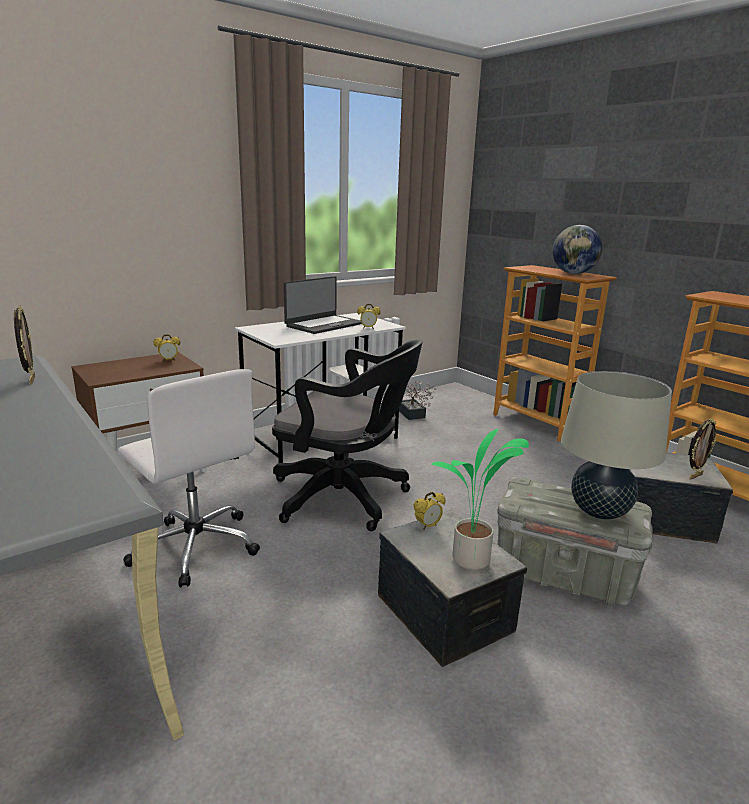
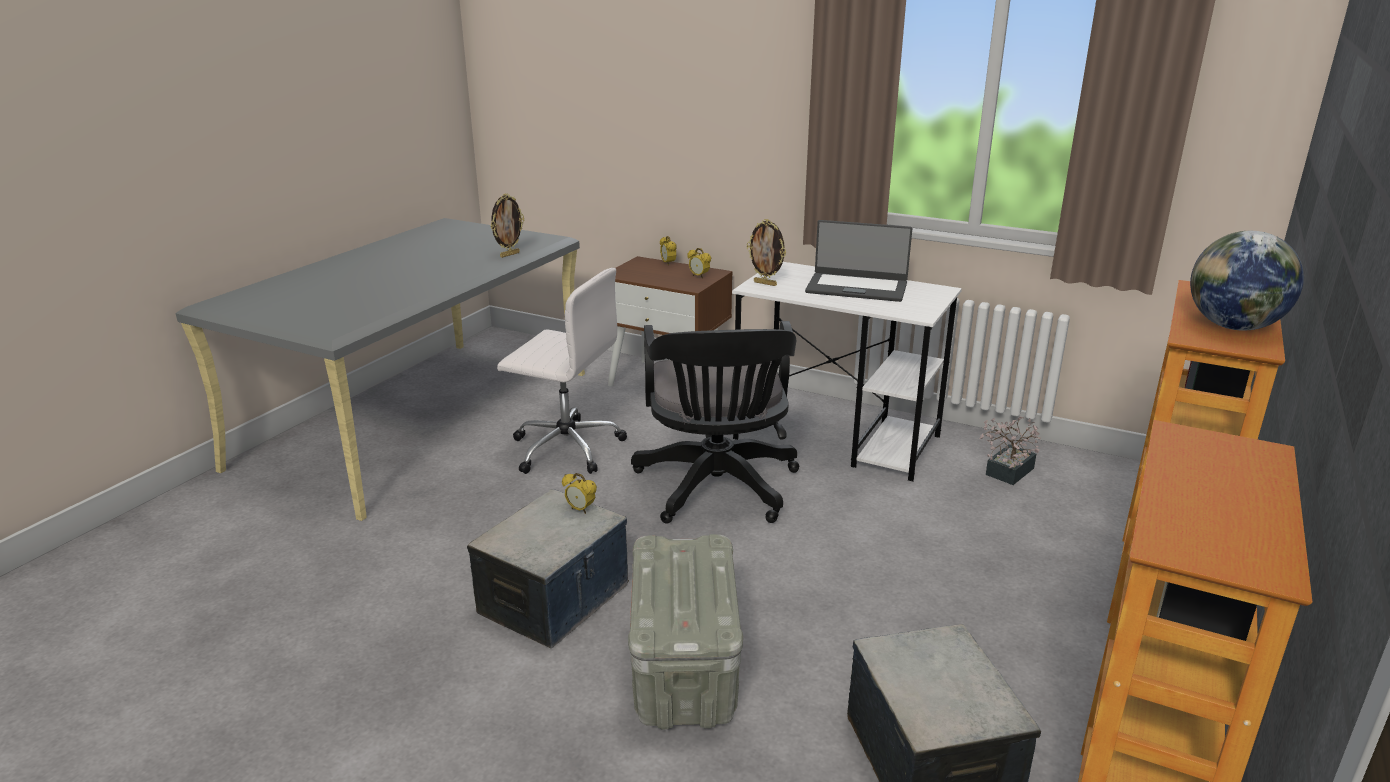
camera: 65 degrees right, 5 degrees up
(196, 546) = (565, 447): white office chair -> white office chair turned 90 degrees counterclockwise
(368, 328) = (881, 308): alarm clock -> alarm clock (668, 263)
(471, 561) = (532, 545): potted plant -> none
(599, 511) = (677, 603): beige table lamp -> none
(695, 476) = (922, 706): picture frame -> picture frame (765, 283)

